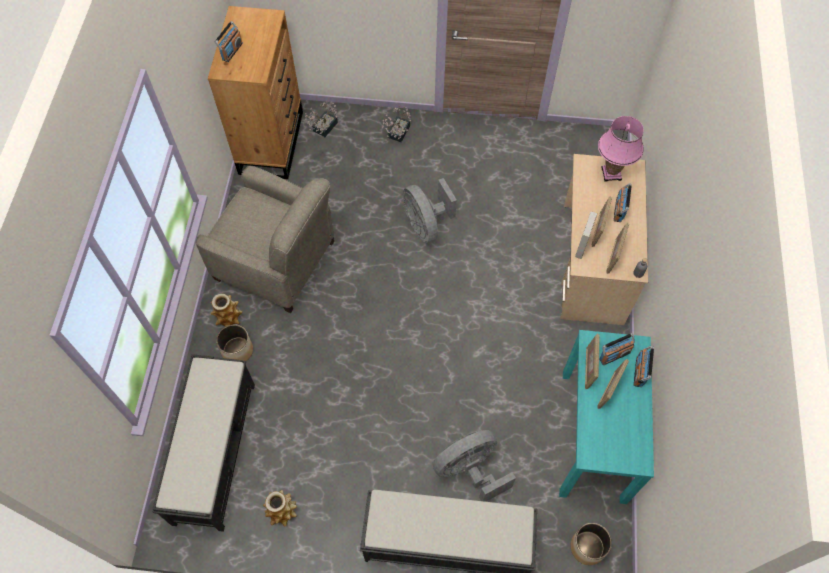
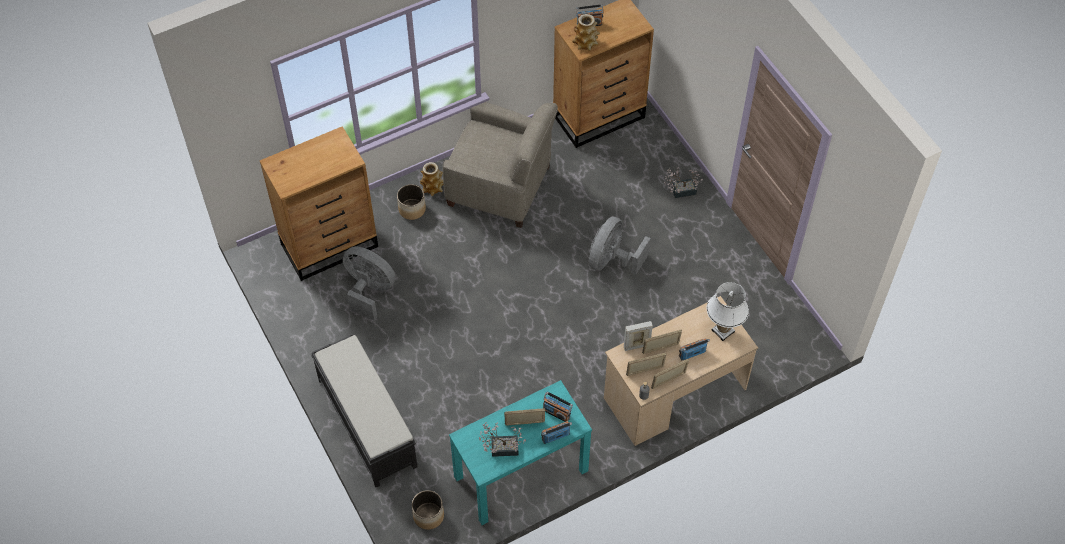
camera: 55 degrees right, 5 degrees down
(215, 451) = (330, 245): black bench -> brown dresser
(276, 261) = (500, 186): beige armchair -> beige armchair turned 60 degrees counterclockwise
(282, 511) = (318, 311): vase -> vase (586, 43)
(323, 128) = (641, 140): potted plant -> potted plant (501, 448)
(469, 470) = (431, 406): grey fan -> grey fan (369, 290)
(588, 368) = (533, 402): picture frame -> picture frame (668, 381)
(611, 174) = (723, 331): pink table lamp -> white table lamp

